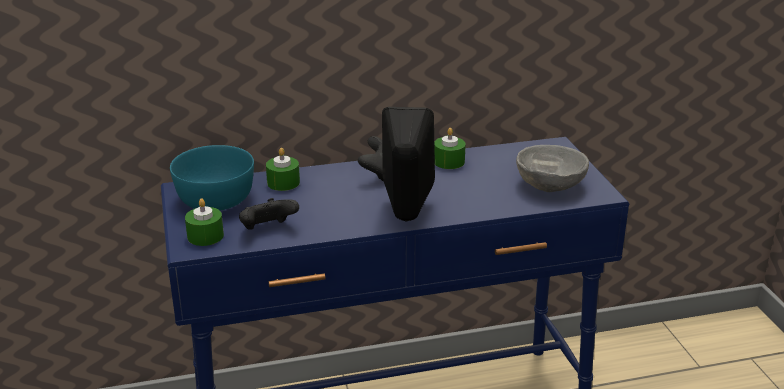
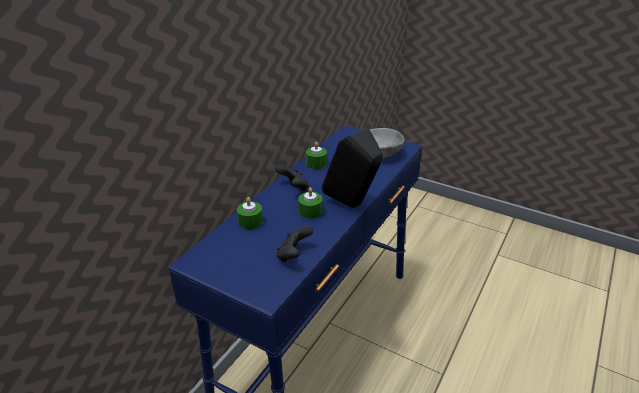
camera: 45 degrees left, 5 degrees up
(205, 236) = (264, 282): green candle -> green candle (310, 211)
(215, 198) = (226, 255): turquoise bowl -> none

